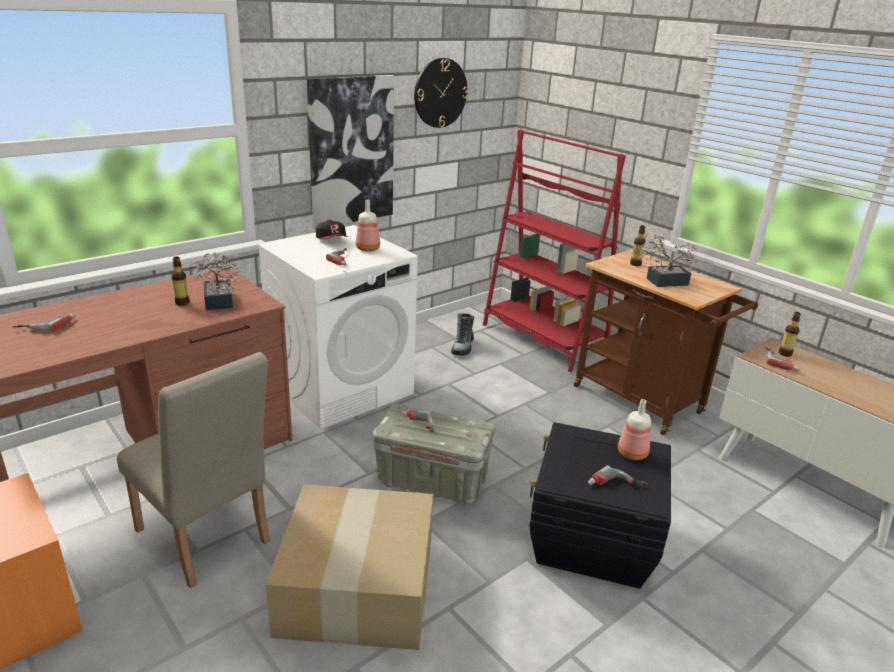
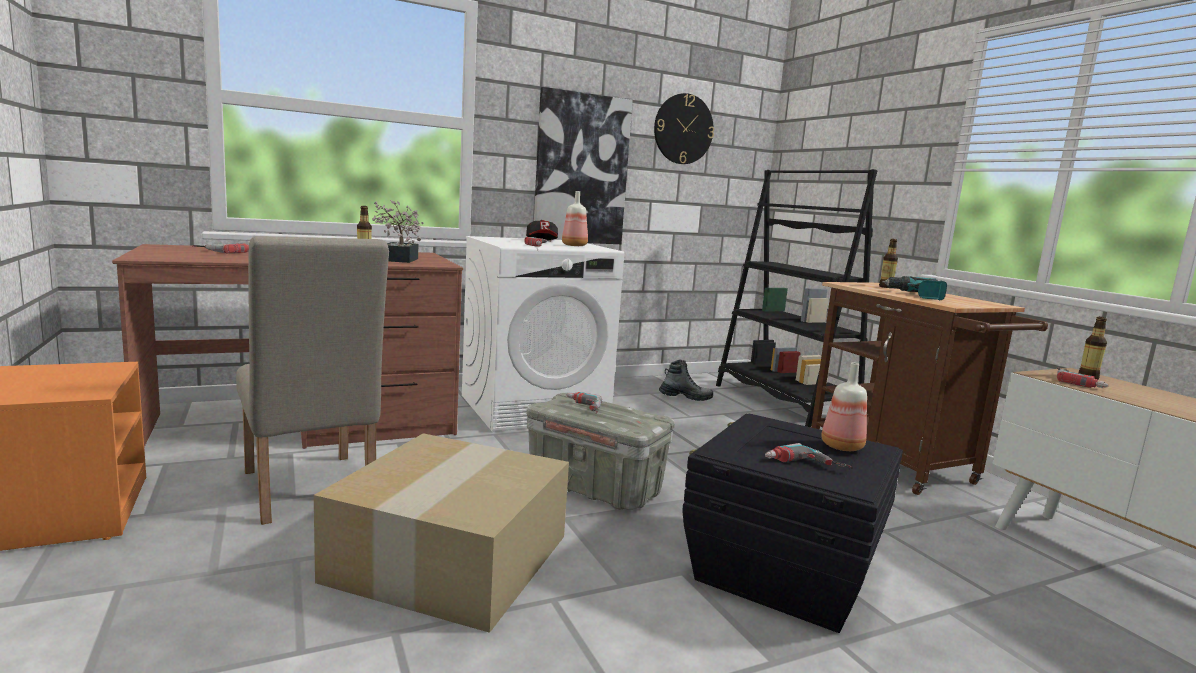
camera: 15 degrees right, 15 degrees down
(462, 347) = (685, 397): boot -> boot turned 120 degrees counterclockwise
(543, 339) = (784, 403): red bookcase -> black bookcase
(662, 281) = (915, 295): potted plant -> power drill

